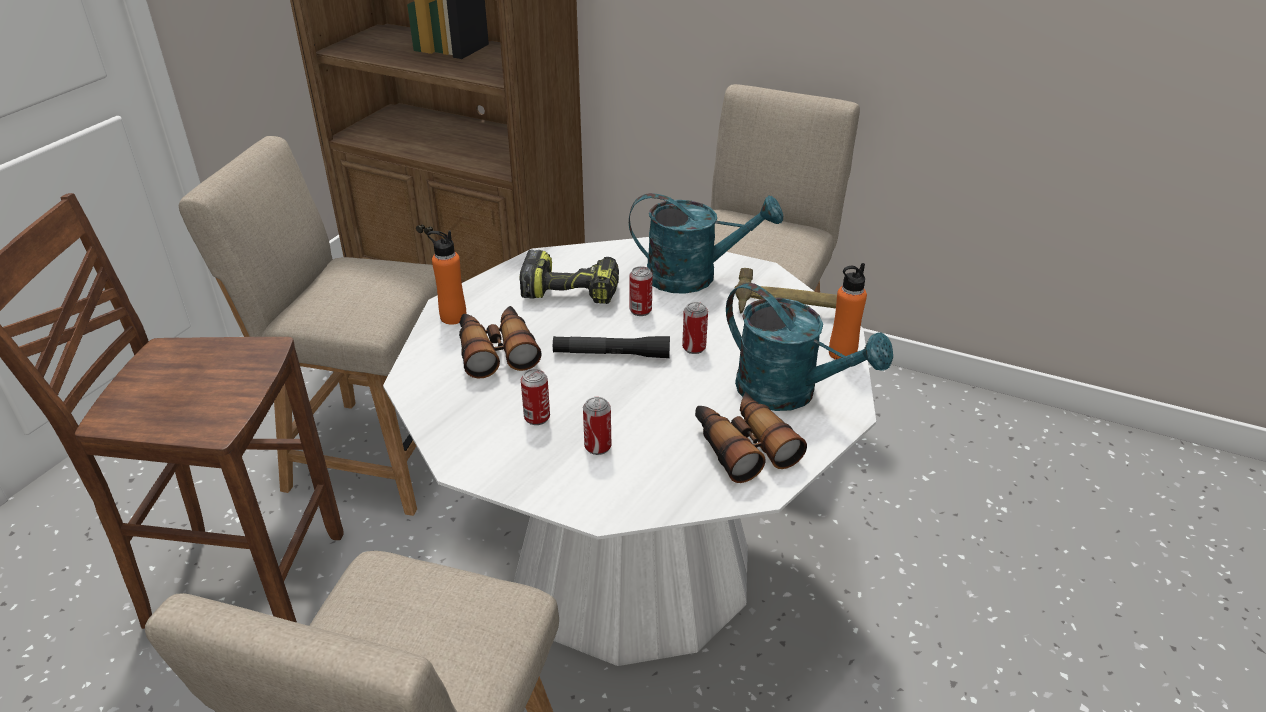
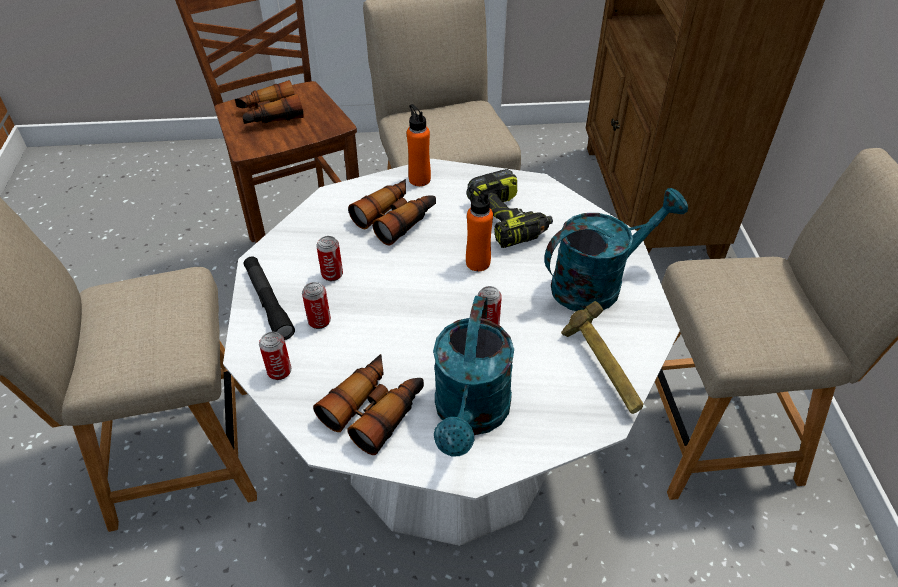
camera: 60 degrees right, 10 degrees up
(171, 392) = (270, 115): none -> binoculars
(611, 354) = (439, 280): black flashlight -> black flashlight (268, 302)
(640, 310) = (514, 271): can -> can (279, 371)
(694, 276) = (597, 283): turquoise watering can -> turquoise watering can turned 90 degrees counterclockwise
(842, 353) = (565, 435): orange bottle -> orange bottle (477, 262)

